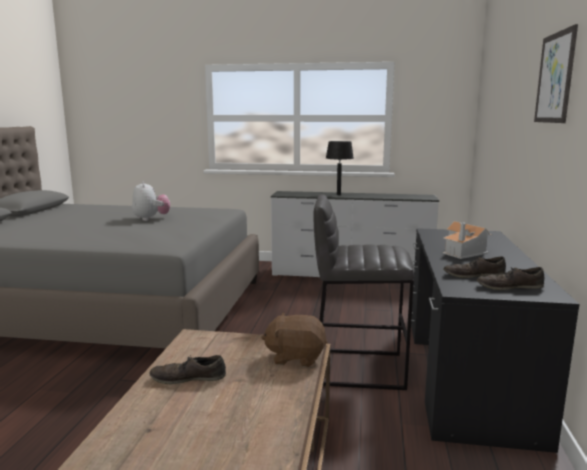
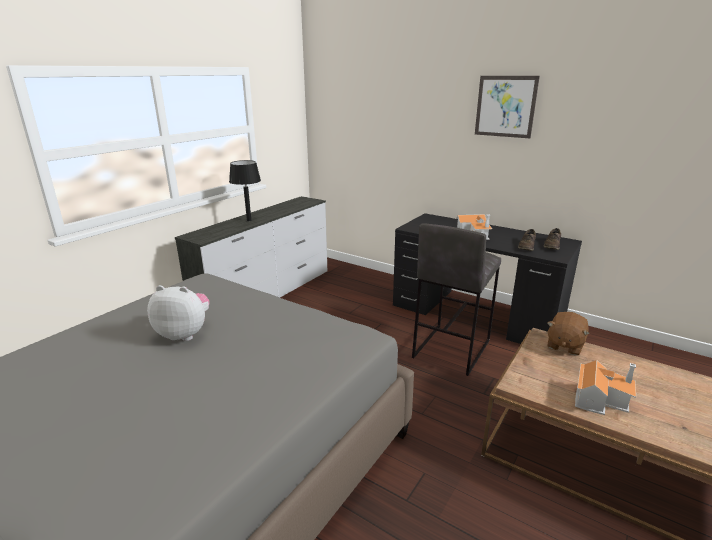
camera: 65 degrees left, 10 degrees up
(188, 378) = (600, 398): brown shoe -> toy house

